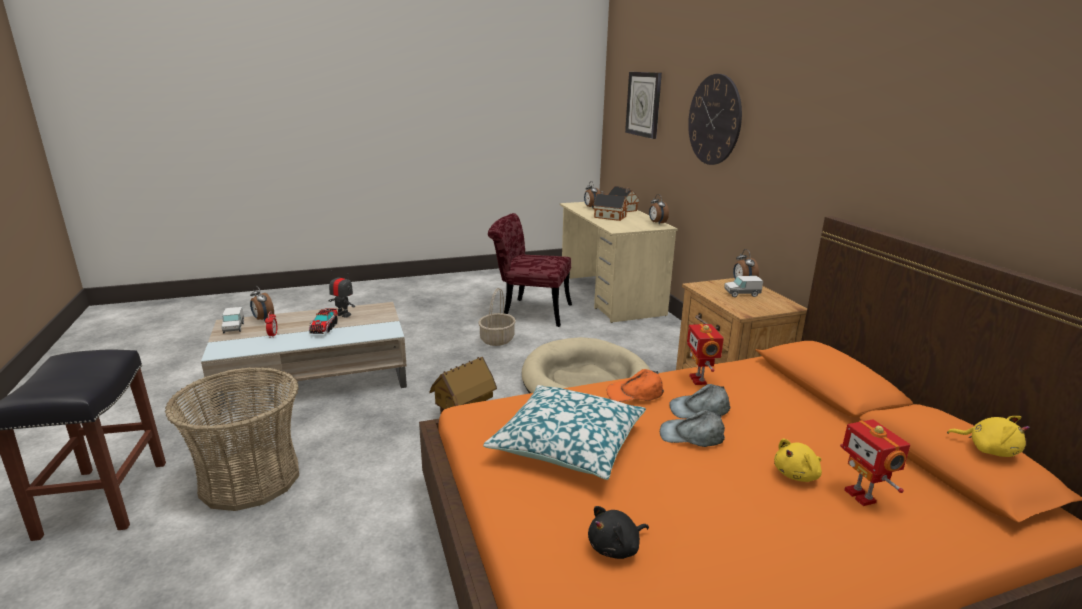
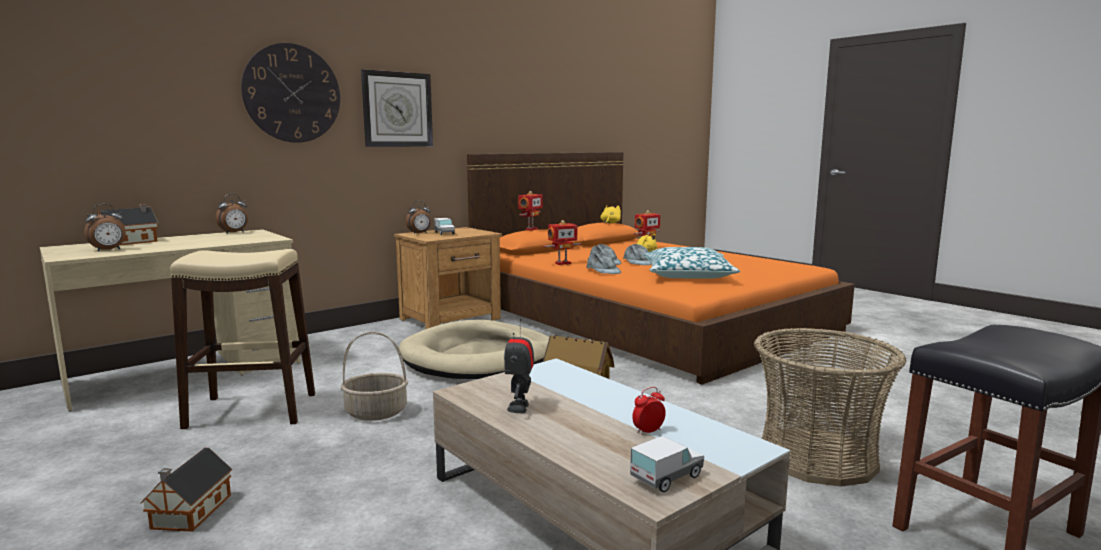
camera: 110 degrees left, 10 degrees down
(263, 320) = (603, 465): alarm clock -> none
(324, 328) = (582, 404): toy truck -> none
(529, 311) = (251, 411): red chair -> beige stool
(608, 217) = (188, 243): toy house -> toy house (189, 513)
(616, 547) = (750, 267): black plush toy -> none
(635, 393) = (603, 270): orange cap -> grey cap
(644, 104) = (92, 76): wall clock -> wall clock (397, 109)
(838, 354) = (530, 229): none -> toy robot

